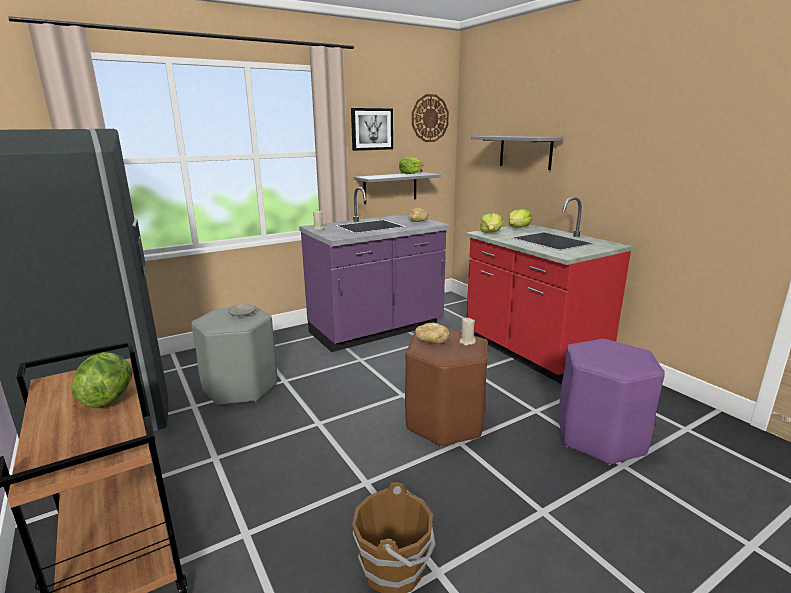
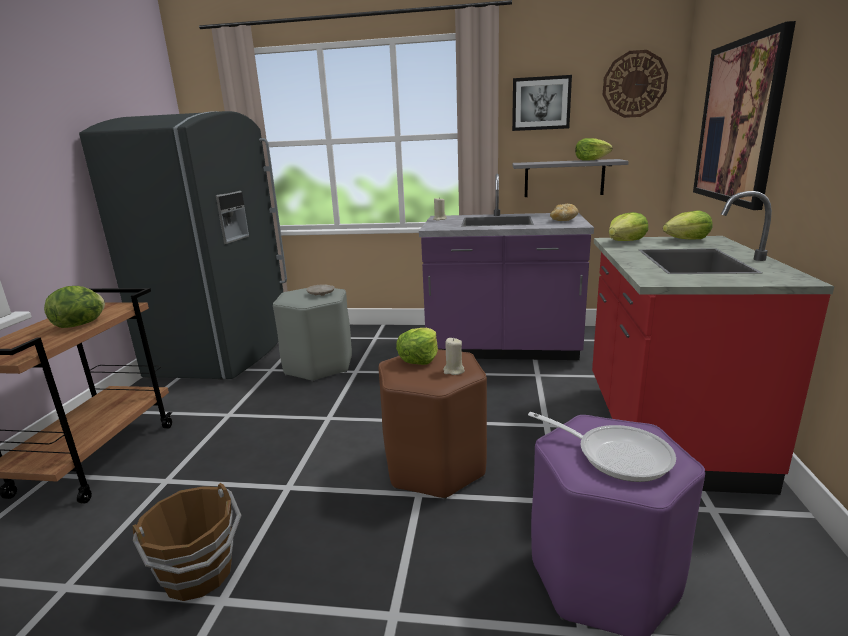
camera: 40 degrees right, 0 degrees up
(431, 341) = (419, 359): bread -> lettuce
(525, 152) = (738, 122): grey shelf -> picture
(616, 357) = (615, 455): none -> frying pan

